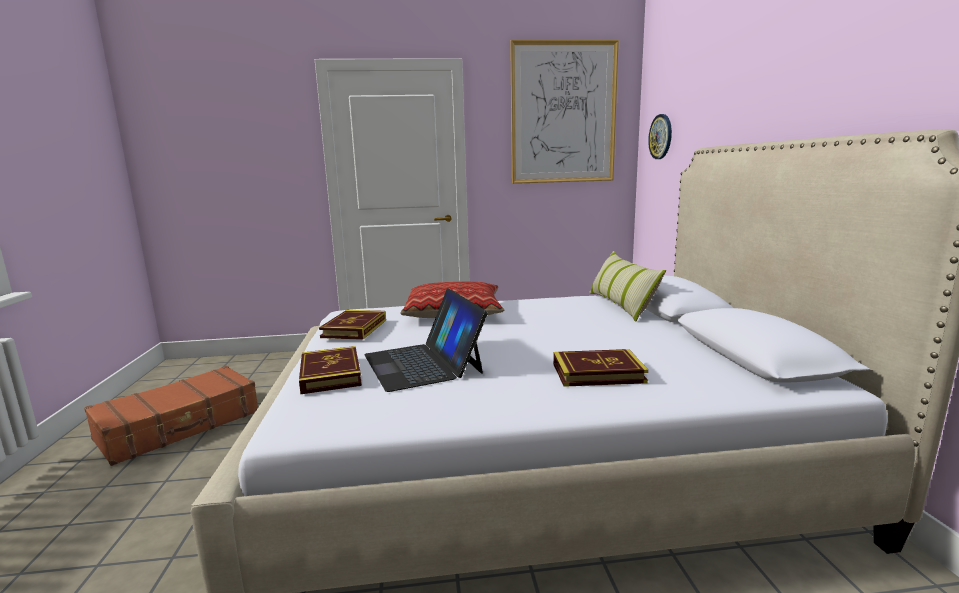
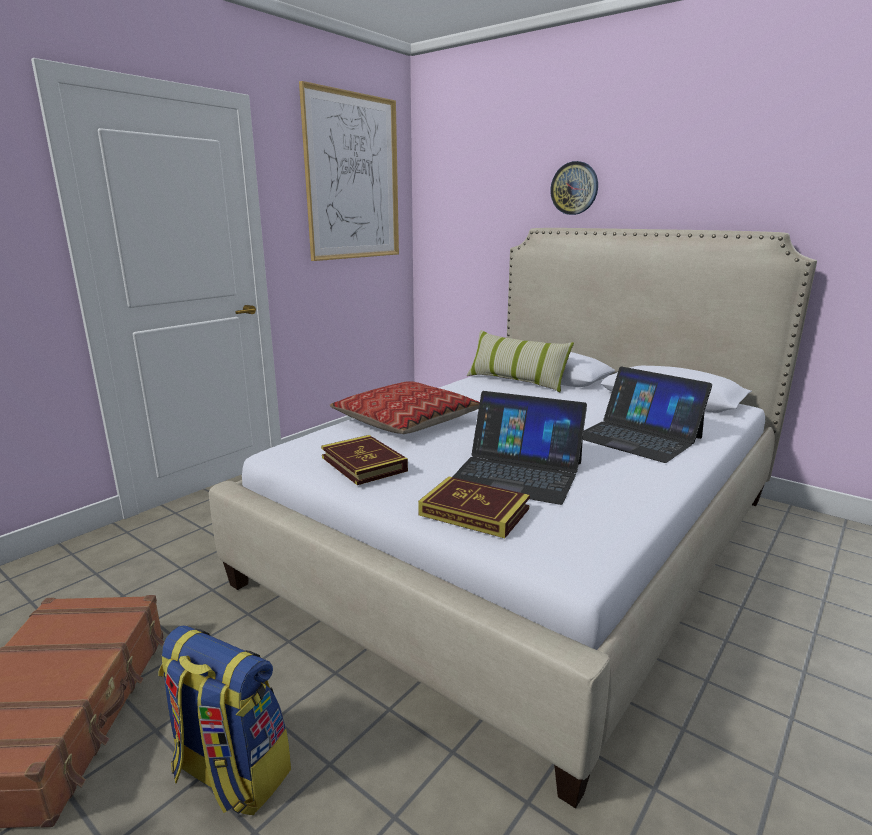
camera: 45 degrees left, 5 degrees up
(173, 487) = (230, 774): none -> backpack
(597, 373) = (638, 437): book -> laptop
(661, 136) = (455, 211): wall clock -> wall clock (574, 188)

